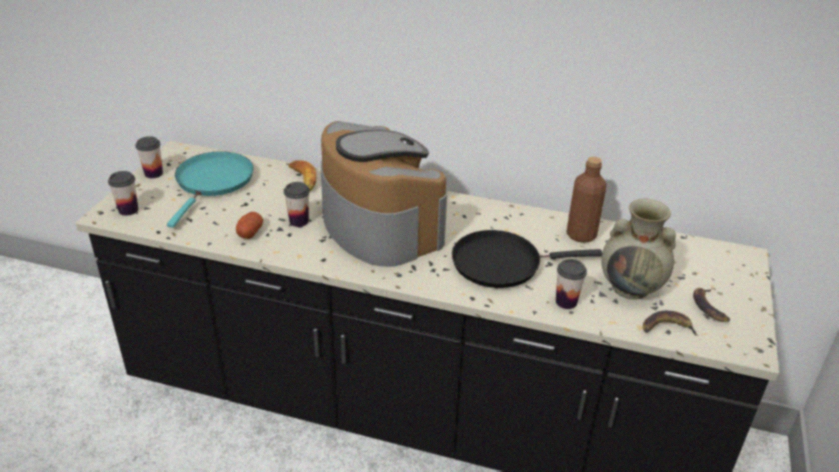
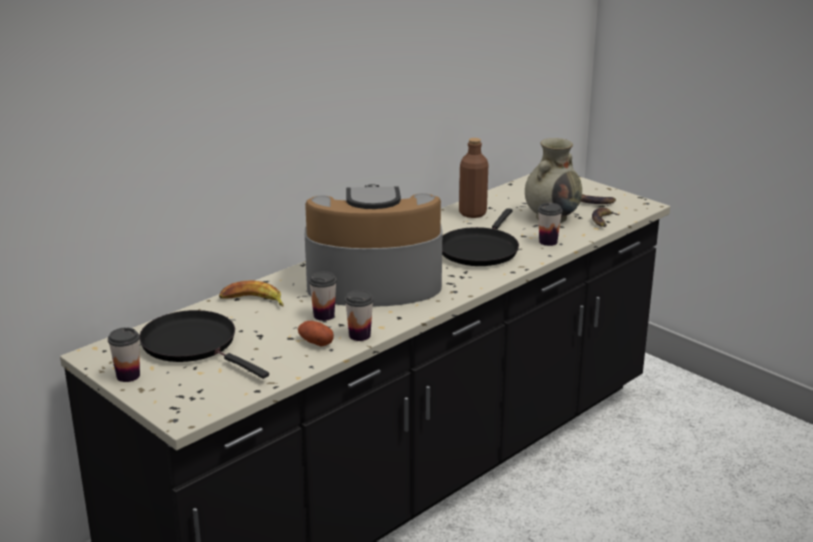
camera: 60 degrees left, 10 degrees down
(128, 210) = (191, 402): cup -> cup (359, 335)
(213, 182) = (194, 345): turquoise frying pan -> black frying pan

